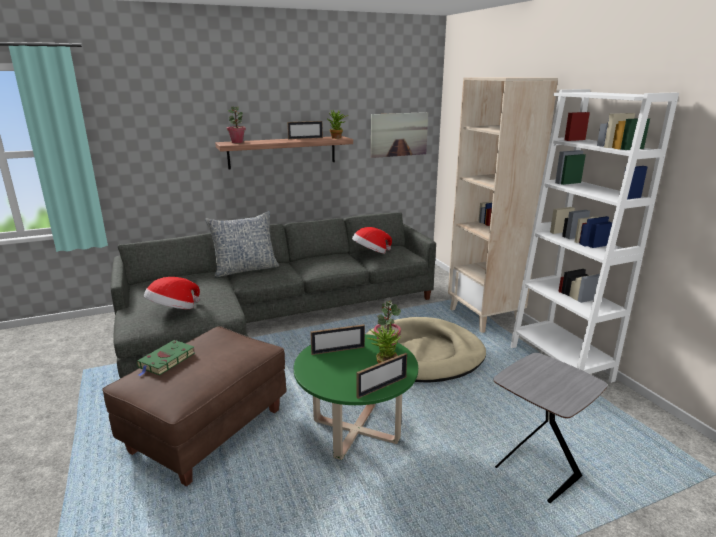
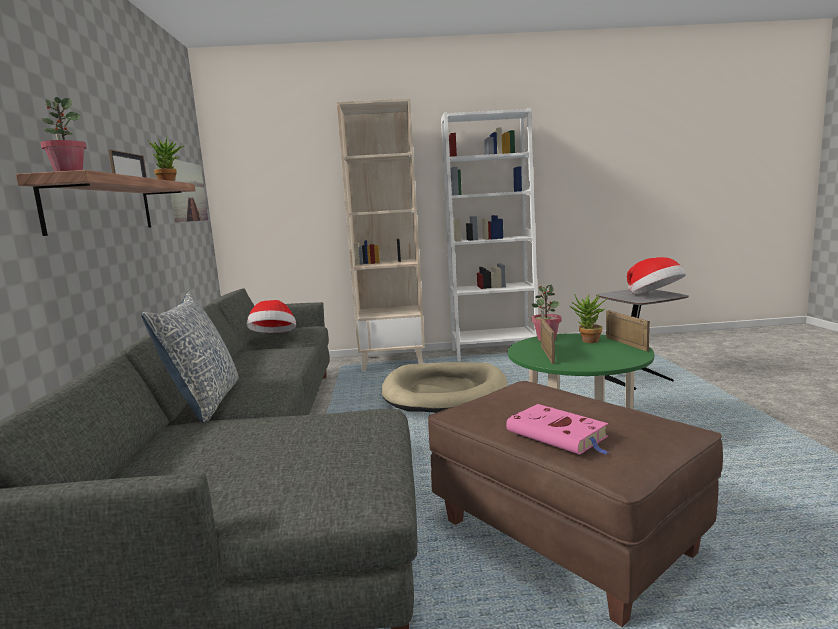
camera: 70 degrees left, 10 degrees down
(166, 361) = (559, 435): green book -> pink book
(173, 310) = (333, 450): hat -> hat (655, 295)

